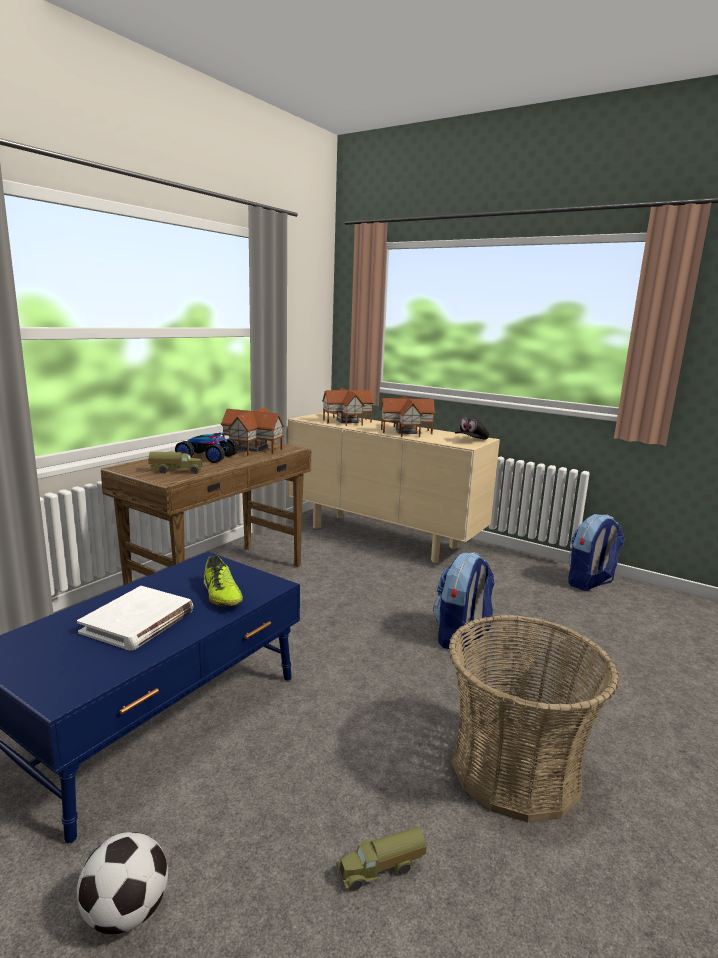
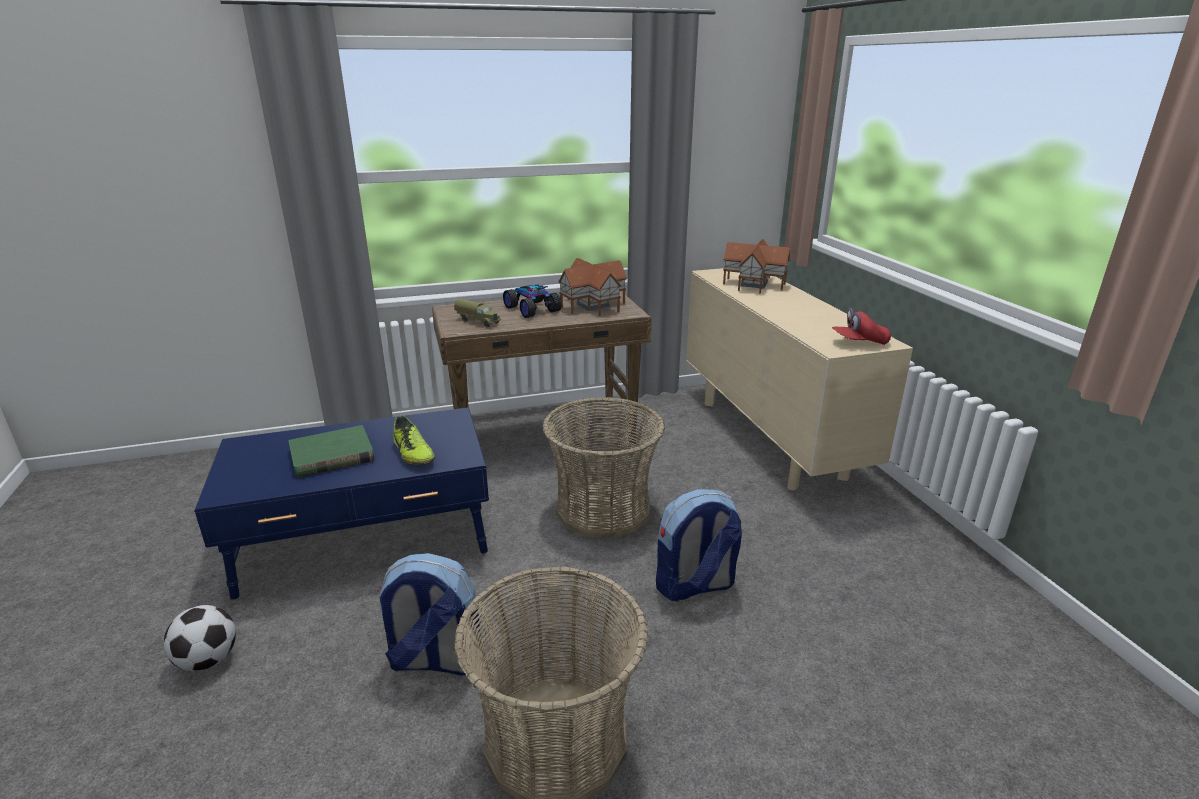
camera: 40 degrees right, 10 degrees up
(138, 622) = (332, 455): white book -> green book
(221, 595) = (413, 454): shoe -> shoe turned 45 degrees counterclockwise
(338, 614) = (603, 509): none -> basket
(381, 870) = (352, 740): toy truck -> none
(407, 431) = (798, 312): toy house -> none
(471, 440) = (859, 342): black cap -> red cap
(590, 583) = (980, 596): backpack -> backpack (435, 660)

